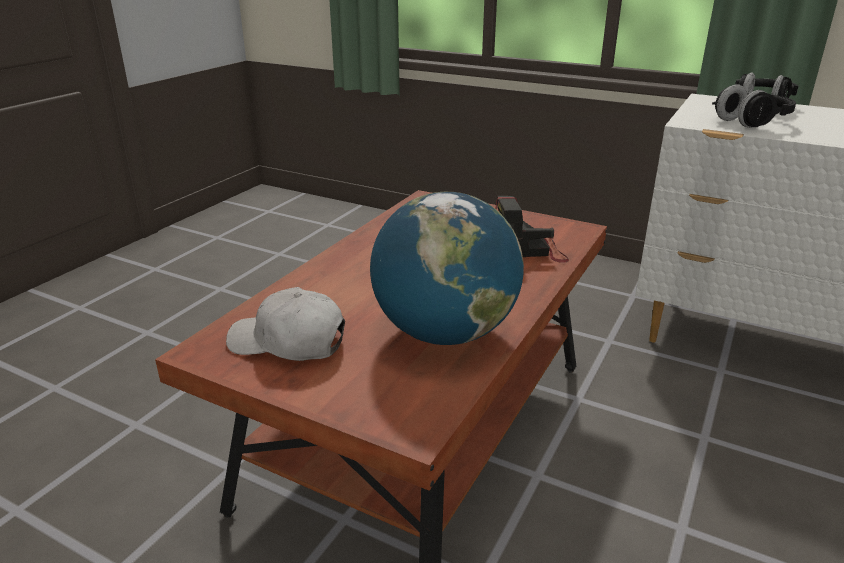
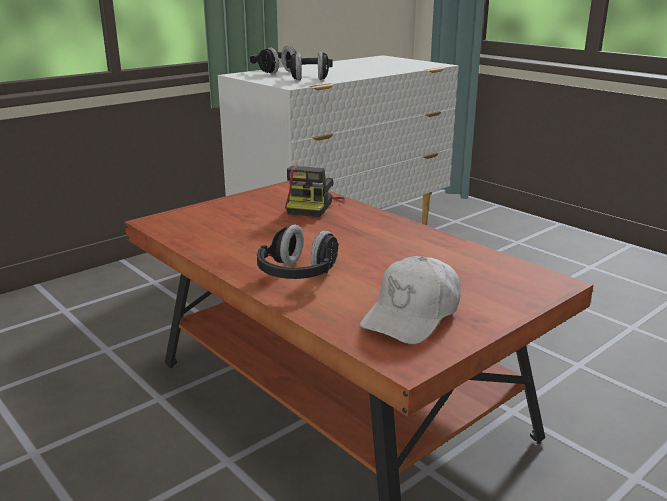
camera: 70 degrees left, 5 degrees down
(349, 275) = (298, 275): none -> black headphones
(444, 333) = (429, 254): globe -> none

